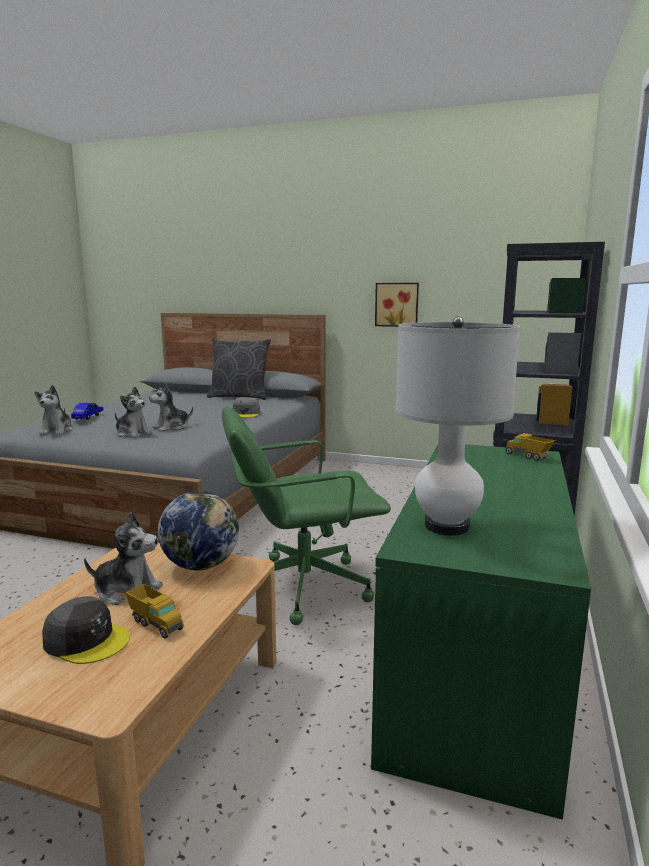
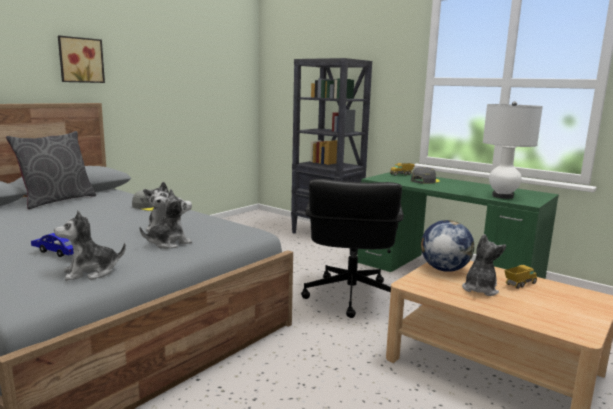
camera: 70 degrees left, 0 degrees up
(57, 431) = (90, 272): plush toy -> plush toy turned 135 degrees clockwise
(86, 640) = (540, 301): grey cap -> grey cap (424, 181)
(302, 586) = (350, 296): green office chair -> black office chair
(397, 304) = (157, 92): picture -> picture (80, 60)

